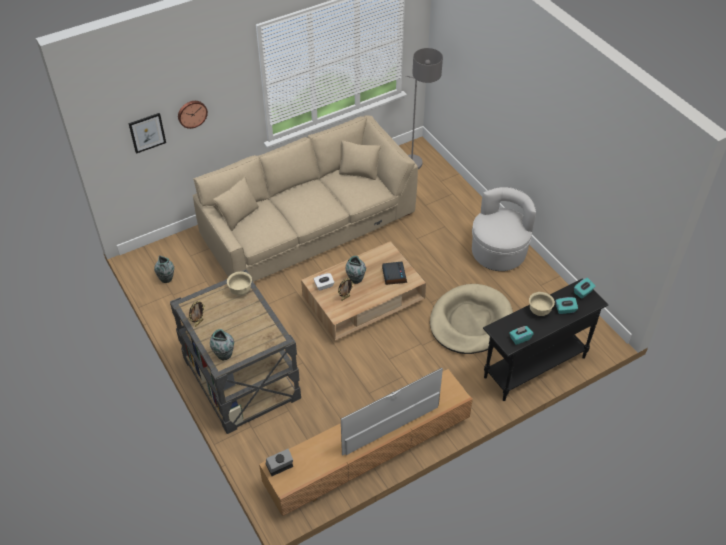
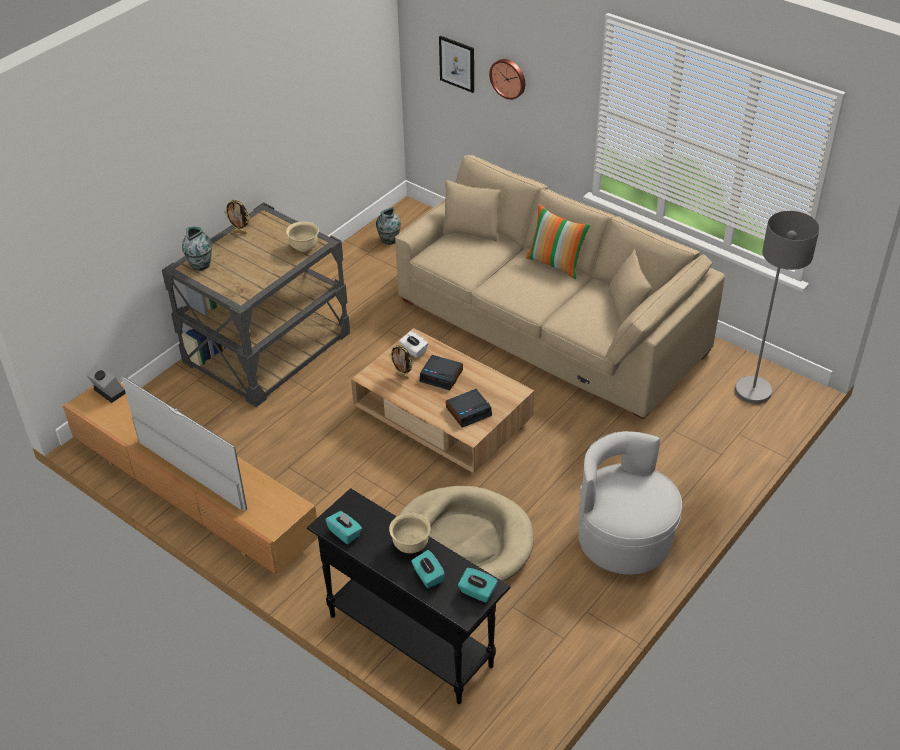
camera: 70 degrees right, 5 degrees down
(299, 188) = (556, 264): none -> pillow
(355, 279) = (442, 376): vase -> alarm clock
(498, 253) = (625, 541): white armchair -> white armchair turned 135 degrees counterclockwise

